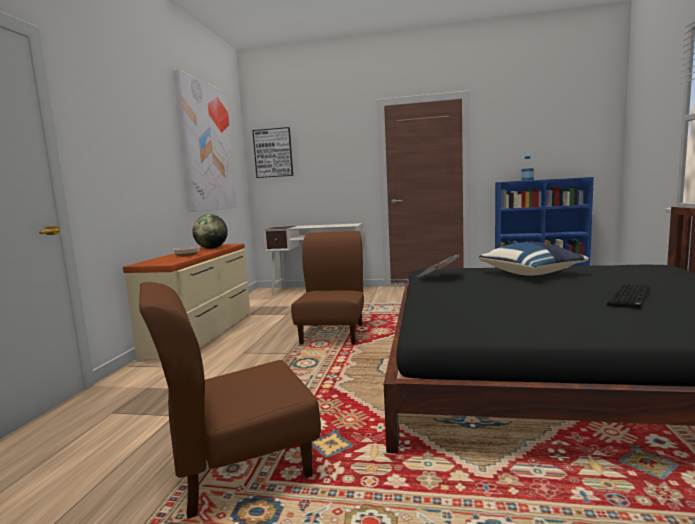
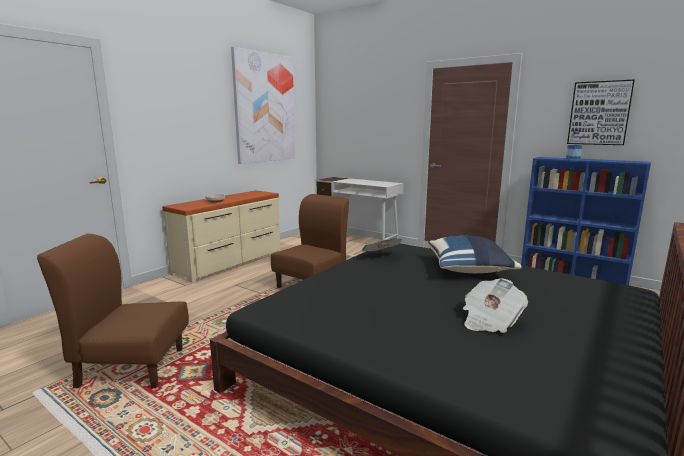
camera: 25 degrees right, 5 degrees up
(211, 248) = (246, 195): globe -> none
(273, 153) = (336, 110): picture -> picture (599, 113)
(631, 297) = (490, 321): keyboard -> newspaper

